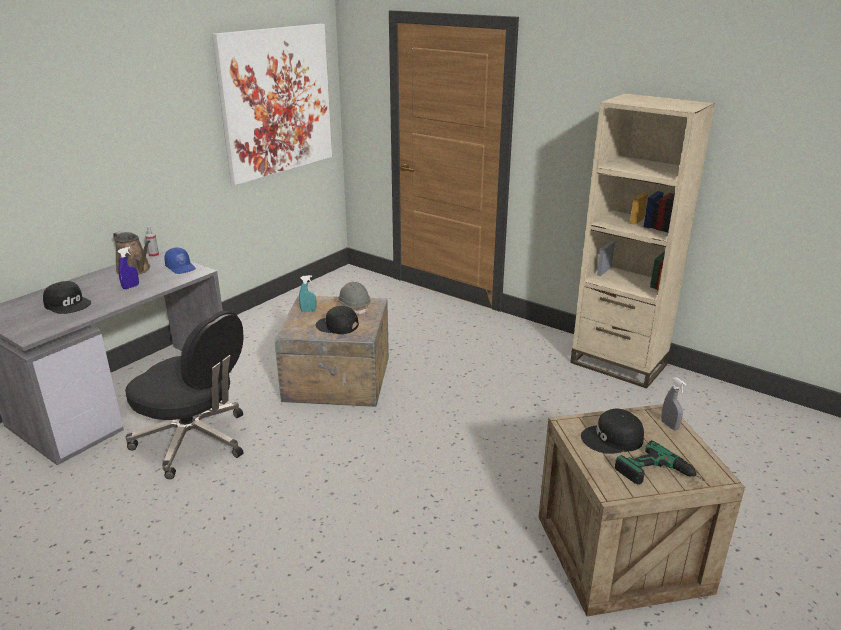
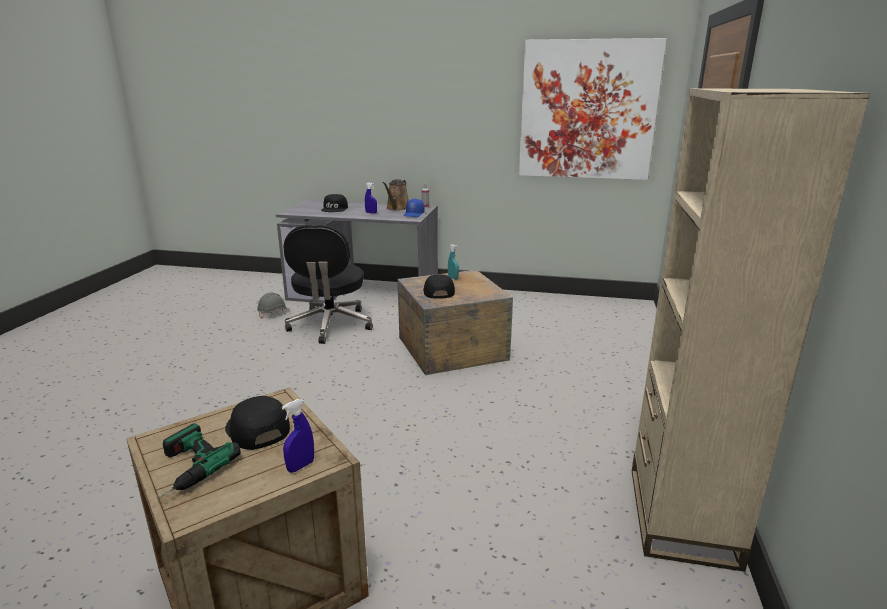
camera: 65 degrees right, 5 degrees down
(353, 307) = (479, 289): grey hard hat -> grey hard hat (273, 313)
(669, 425) = (300, 466): grey spray bottle -> blue spray bottle

